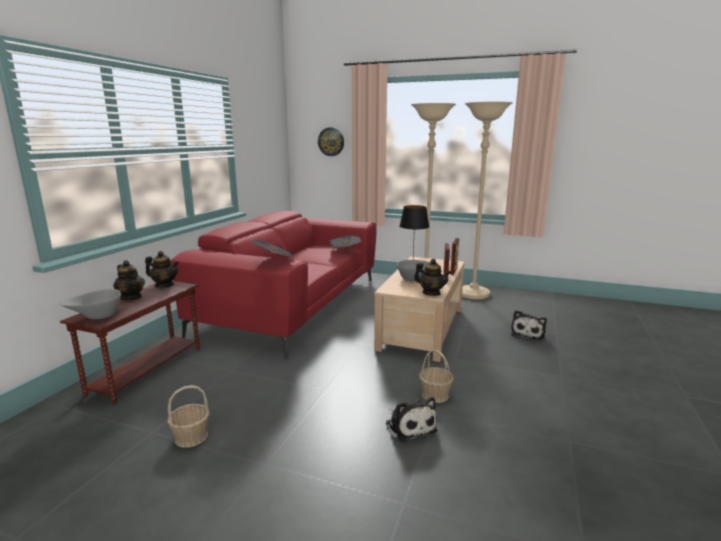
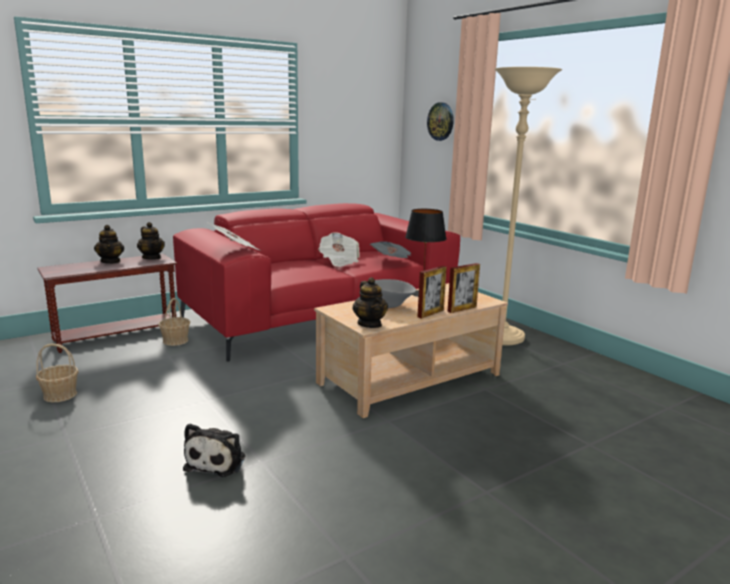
camera: 35 degrees right, 0 degrees up
(96, 317) = (59, 270): grey bowl -> none
(310, 257) = (339, 261): none -> newspaper
(435, 395) = (295, 446): basket -> basket (175, 341)
(473, 294) = (558, 361): beige floor lamp -> none
(527, 333) = (542, 429): plush toy -> none

